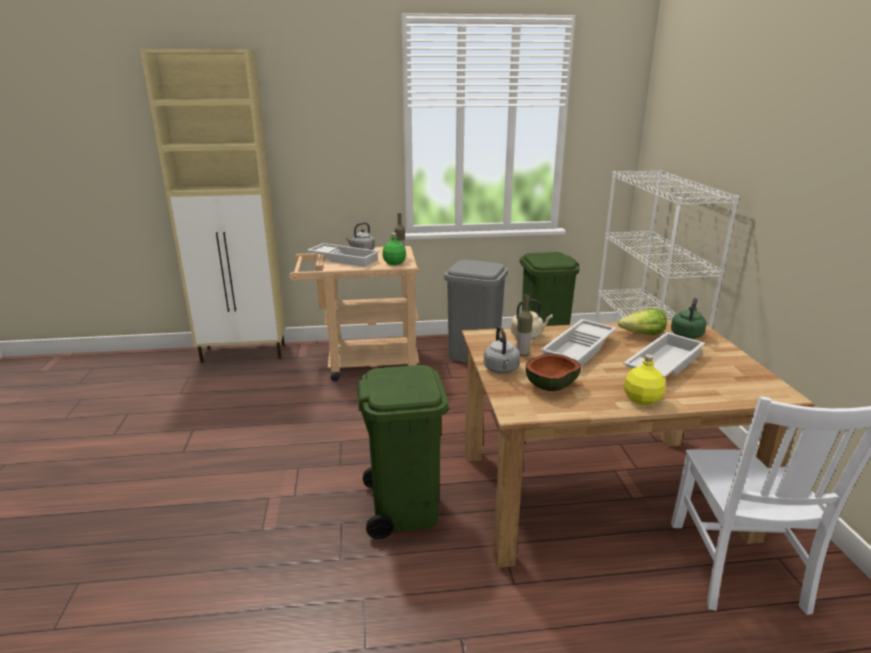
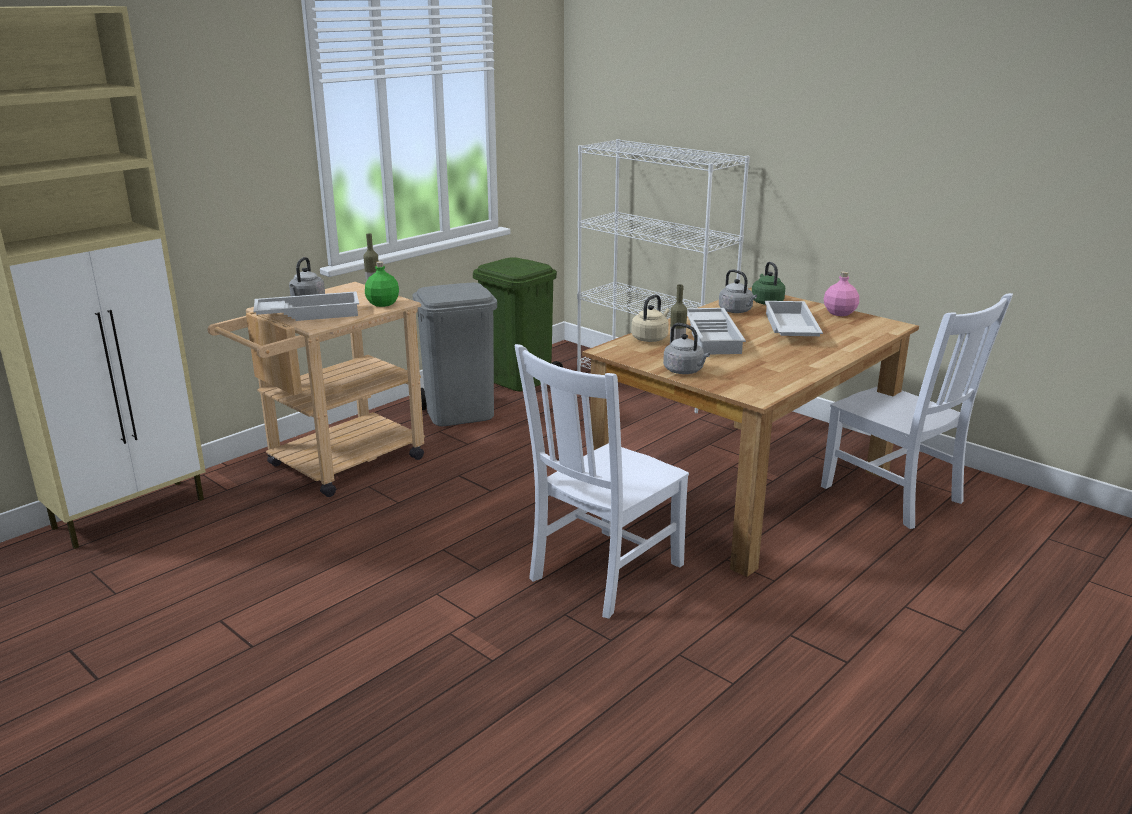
camera: 40 degrees left, 0 degrees up
(403, 507) = (603, 573): green trash can -> white chair
(551, 386) = (746, 370): bowl -> none
(642, 334) = (736, 311): lettuce -> grey kettle
(642, 399) = (822, 357): yellow bottle -> none
(742, 364) = (839, 313): none -> pink bottle

